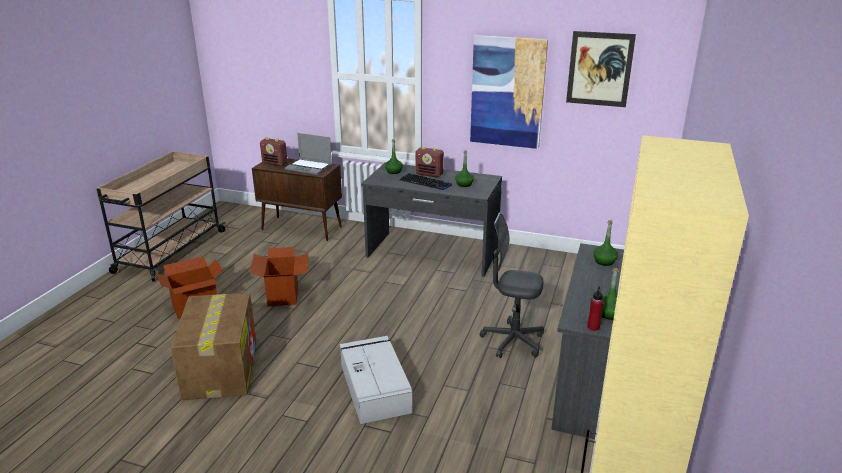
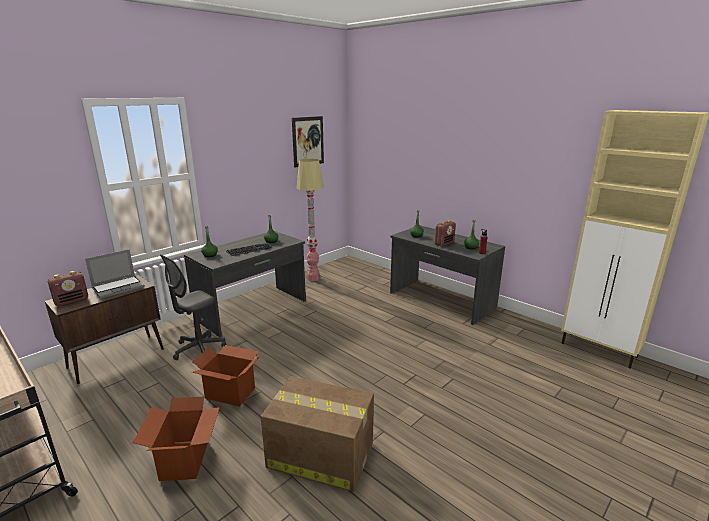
camera: 65 degrees left, 5 degrees down
(374, 387) = (401, 374): grey storage box -> none
(429, 174) = (237, 246): radio -> radio (444, 243)
(507, 92) = (259, 169): picture -> none
(512, 341) = (386, 312): grey office chair -> grey office chair (199, 349)
(547, 263) = (313, 278): none -> floor lamp

